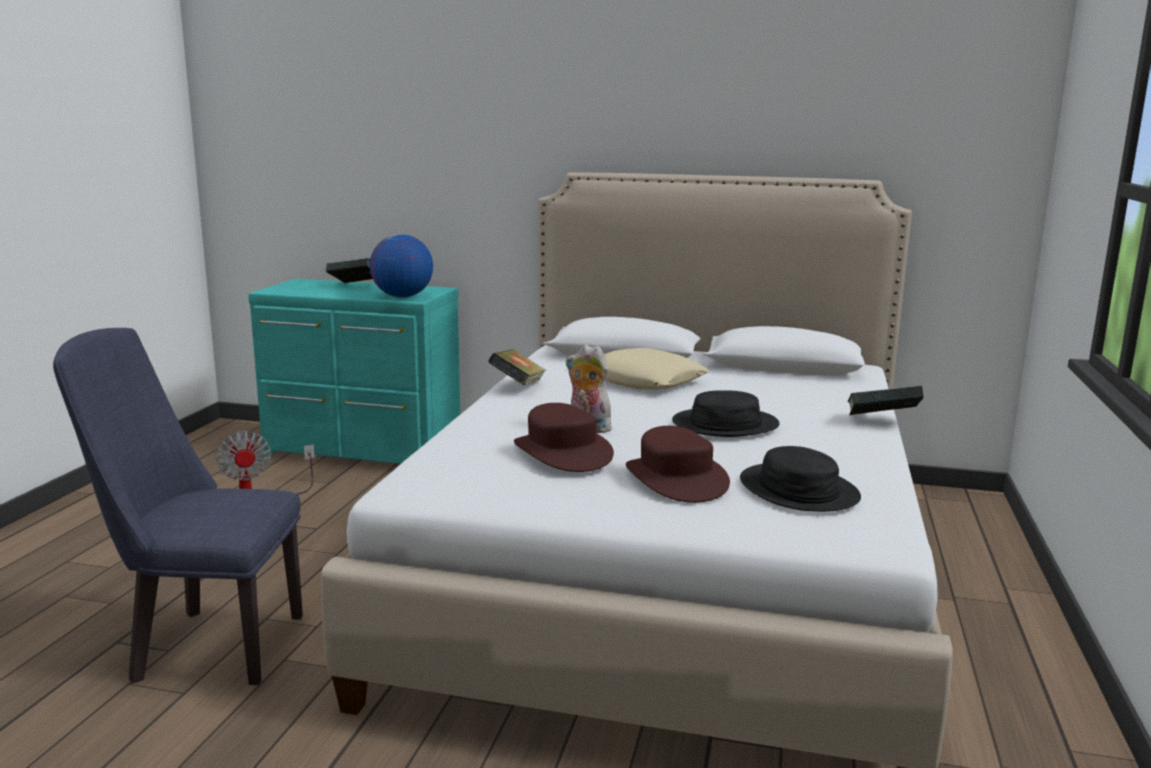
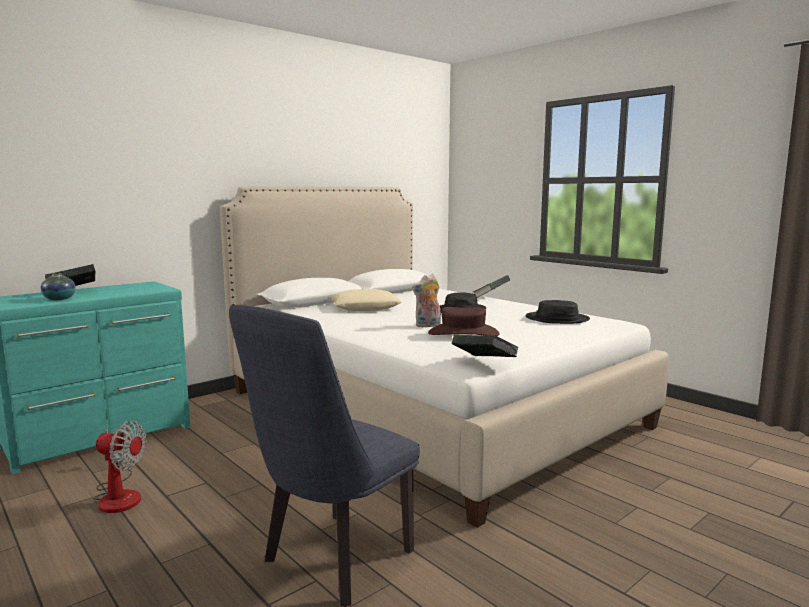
camera: 55 degrees left, 5 degrees down
(320, 292) = (59, 299): none -> vase
(402, 297) = (145, 290): globe -> none
(518, 386) = (325, 323): book -> book (484, 363)
(675, 479) = (521, 328): brown hat -> none

